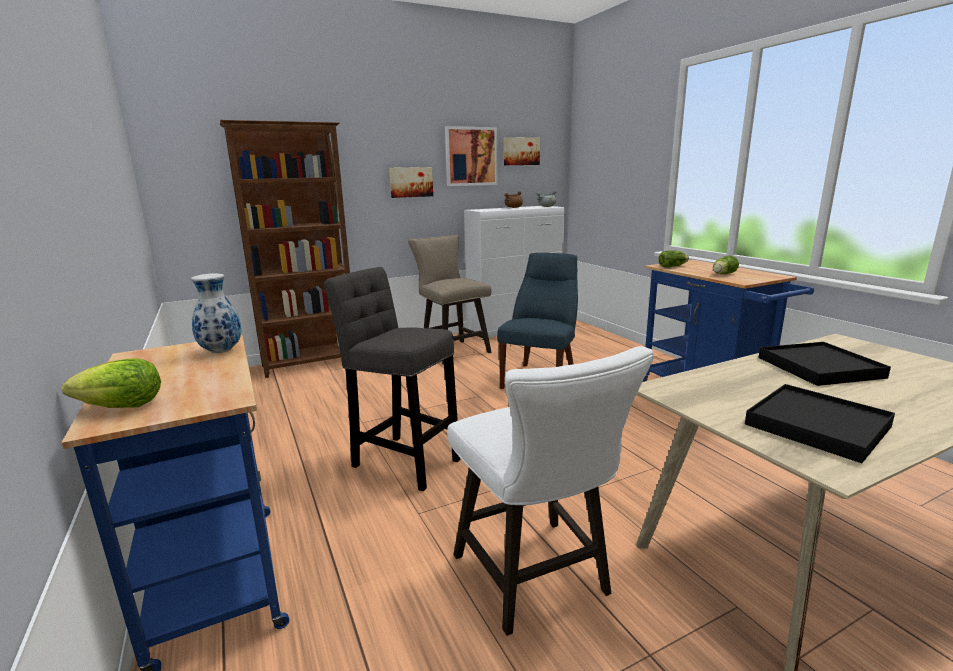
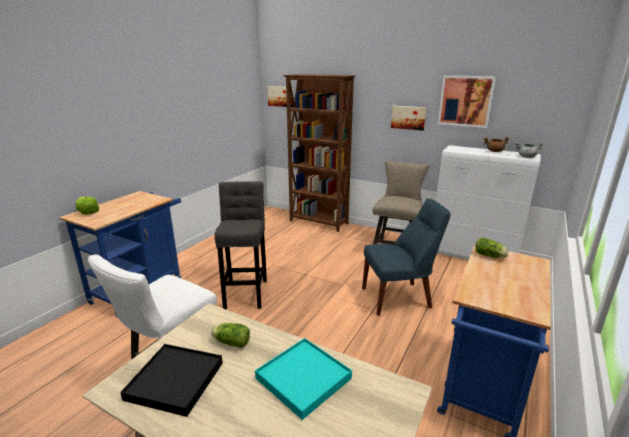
camera: 55 degrees right, 5 degrees up
(222, 351) = (149, 203): vase -> none
(521, 151) = (522, 99): picture -> picture (281, 96)
(723, 274) = (490, 283): lettuce -> lettuce (230, 342)
(819, 367) = (303, 378): black tray -> turquoise tray

